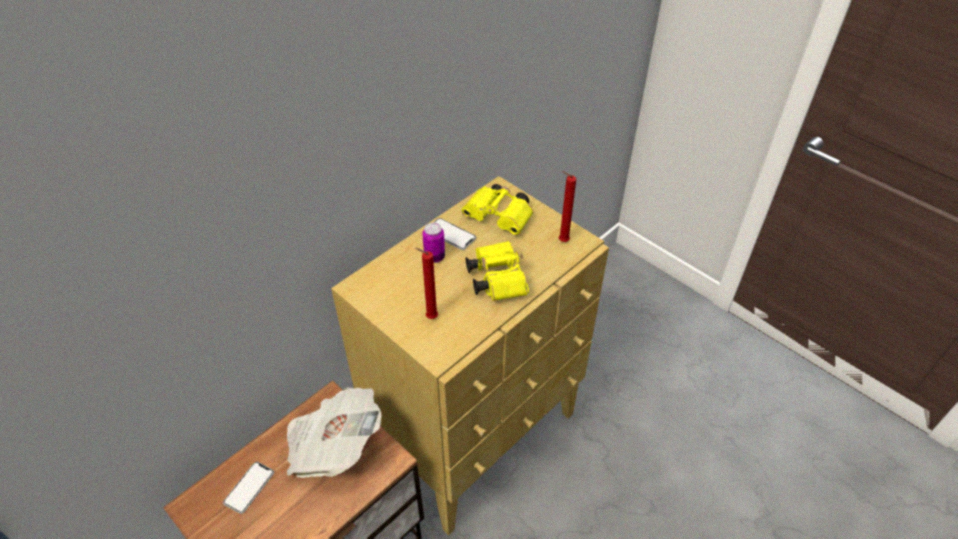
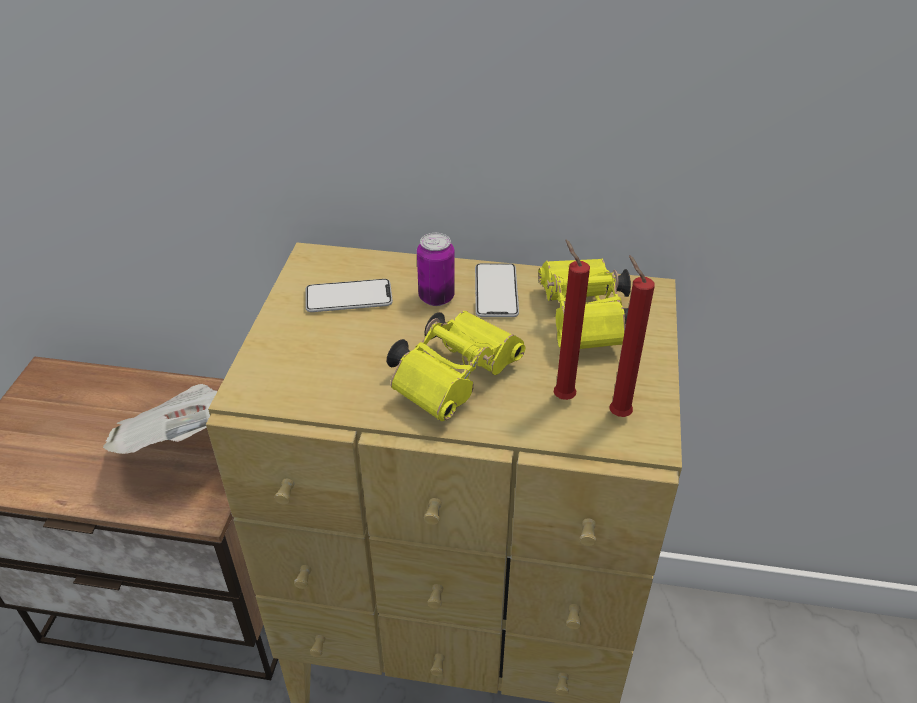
camera: 55 degrees right, 5 degrees down
(249, 488) = (90, 404): phone -> phone (348, 297)
(429, 317) = (316, 347): red candle -> red candle (561, 396)

